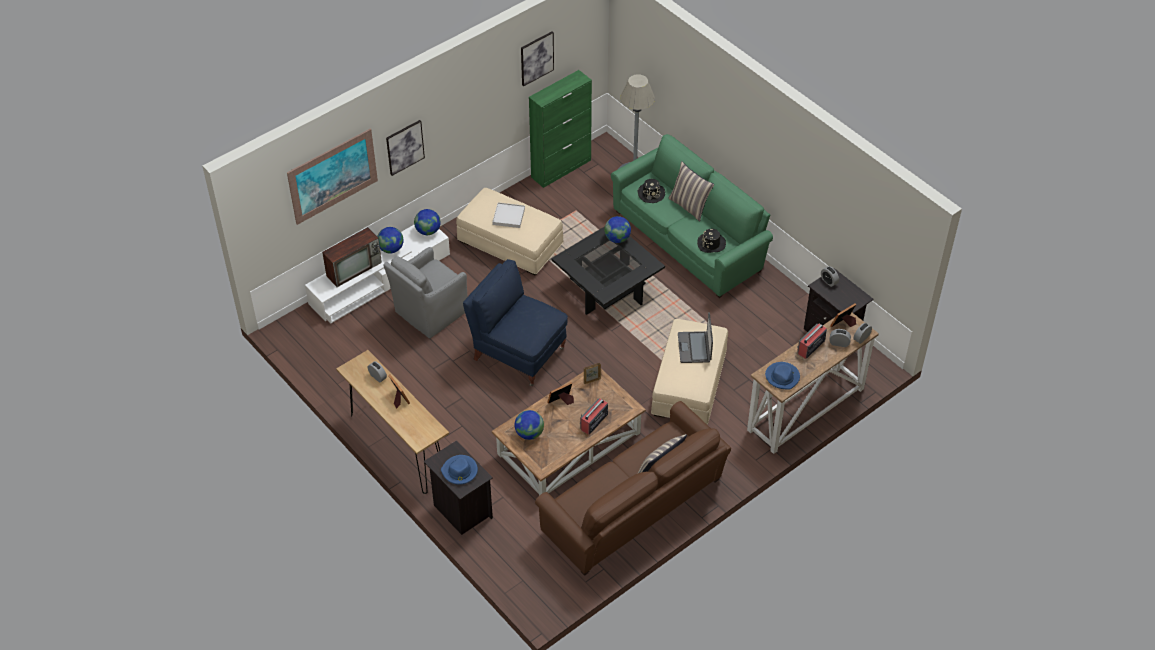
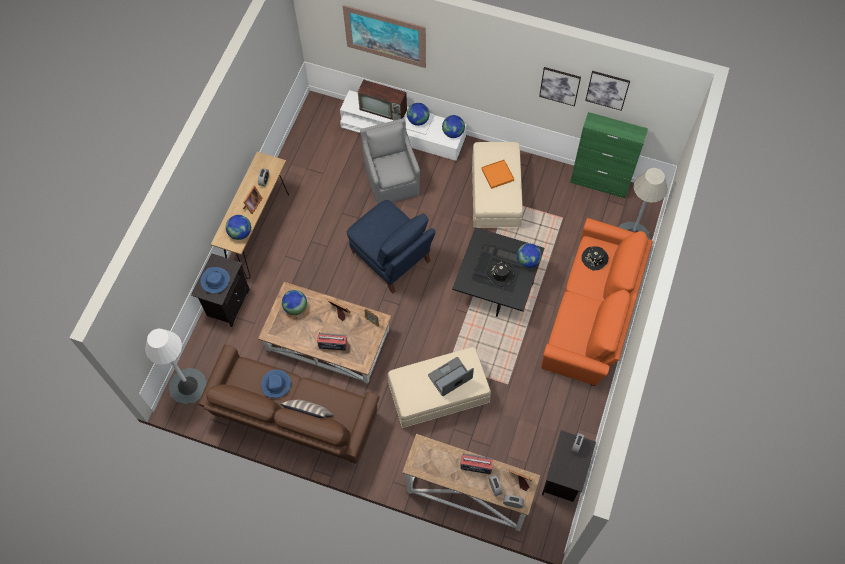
camera: 60 degrees right, 15 degrees up
(405, 147) = (456, 63): picture -> picture (560, 86)
(424, 422) = (240, 233): none -> globe
(429, 313) = (392, 180): grey armchair -> grey armchair turned 60 degrees clockwise
(508, 216) = (497, 175): white tray -> orange tray
(518, 353) = (391, 258): blue armchair -> blue armchair turned 135 degrees clockwise
(533, 586) = (188, 386): none -> white floor lamp
(689, 206) = (602, 294): pillow -> none
(690, 239) = (592, 315): green sofa -> orange sofa
(711, 244) = (571, 332): black hat -> black hat (500, 274)
(782, 377) = (428, 459): blue hat -> blue hat (276, 384)

